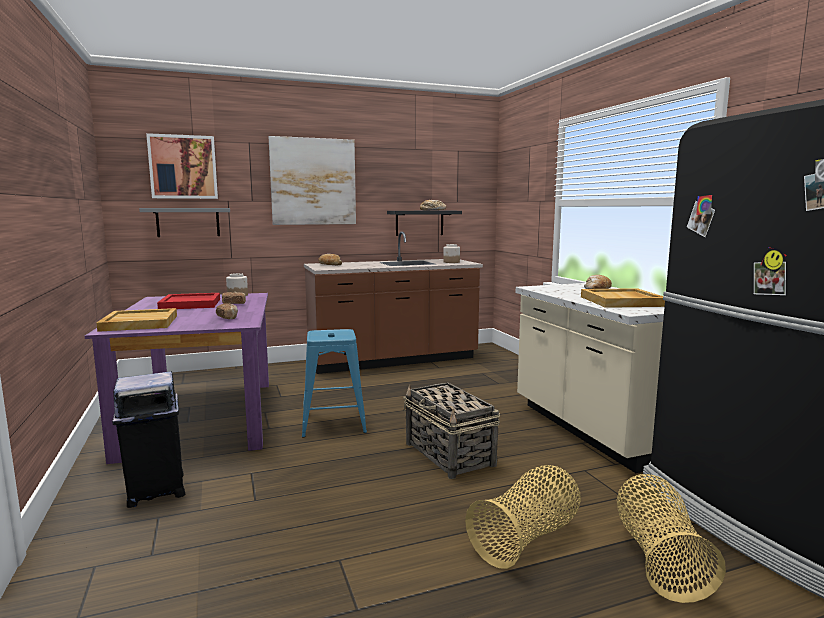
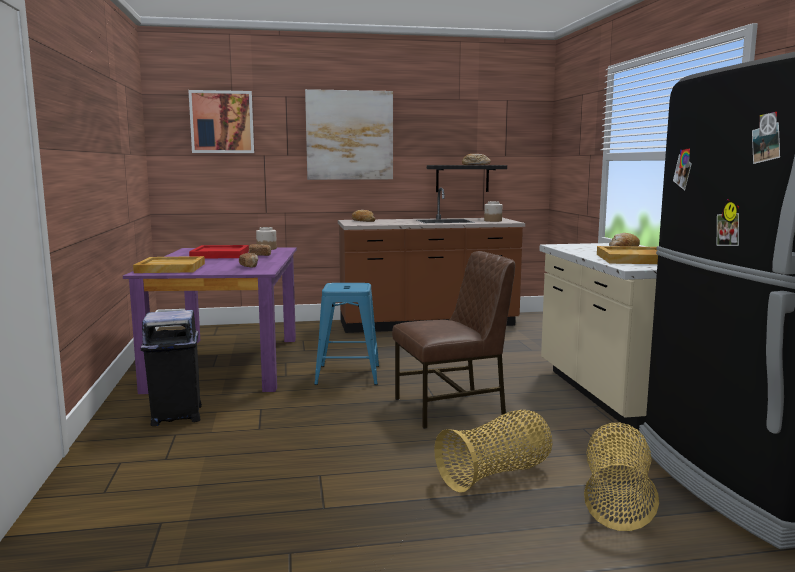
camera: 10 degrees right, 0 degrees up
(188, 222) = (225, 176): grey shelf -> none
(449, 455) = (451, 407): basket -> brown chair

